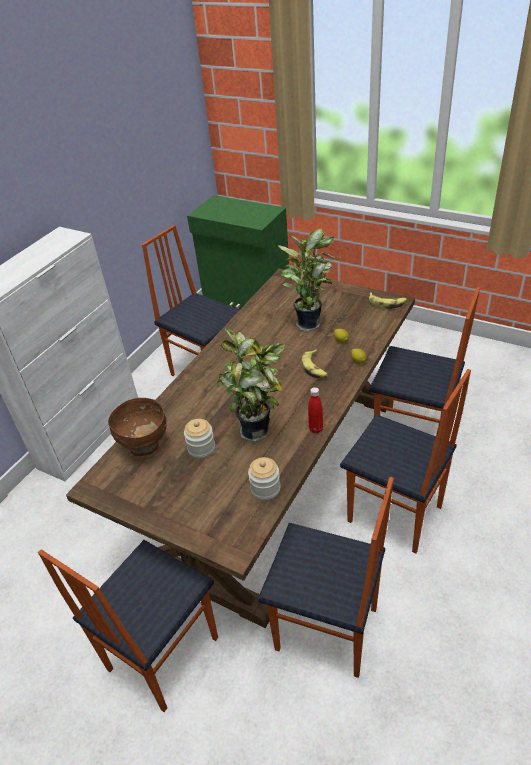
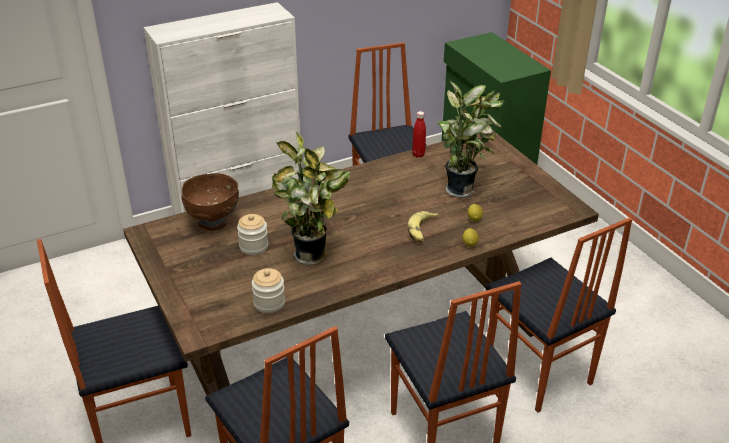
camera: 30 degrees right, 5 degrees down
(316, 429) = (363, 280): red bottle -> red bottle (418, 155)
(387, 303) = (562, 206): banana -> none

